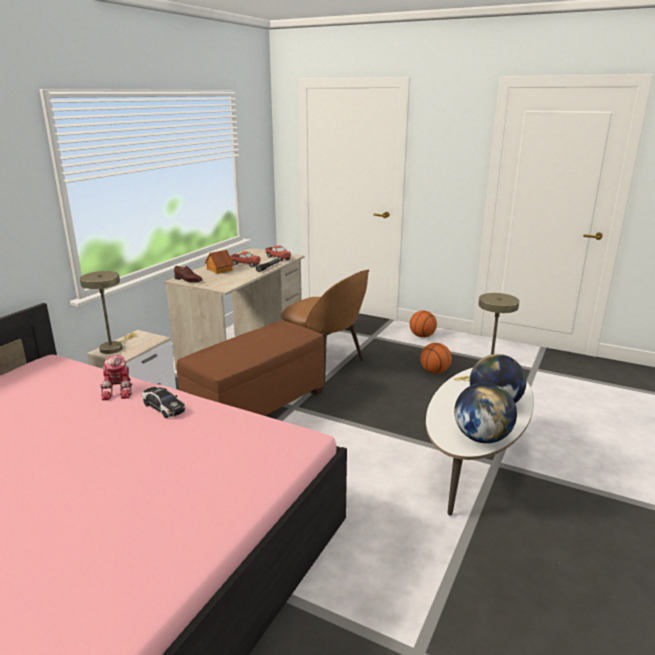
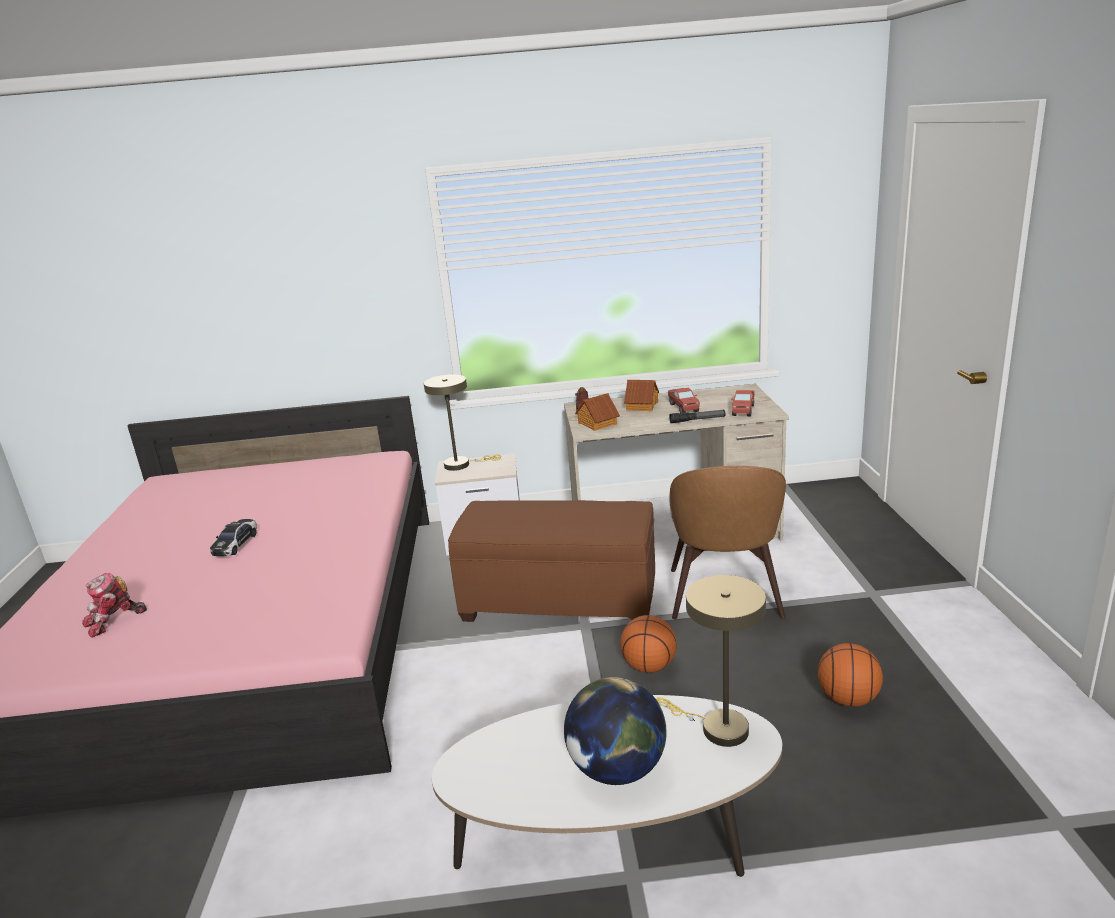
camera: 60 degrees right, 0 degrees up
(120, 390) = (358, 507): toy robot -> toy robot (114, 620)
(163, 407) = (341, 540): toy car -> toy car (235, 544)
(218, 283) = (597, 423): none -> toy house
(422, 336) = (959, 635): basketball -> basketball (649, 667)
(481, 438) = (497, 788): globe -> none

